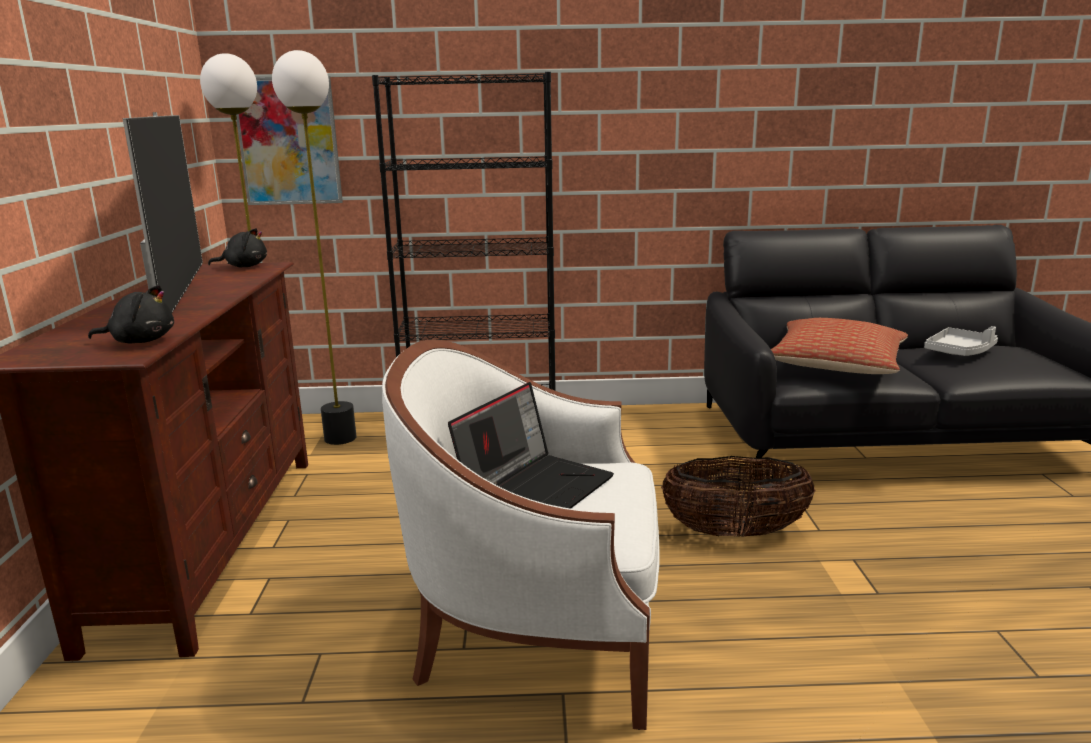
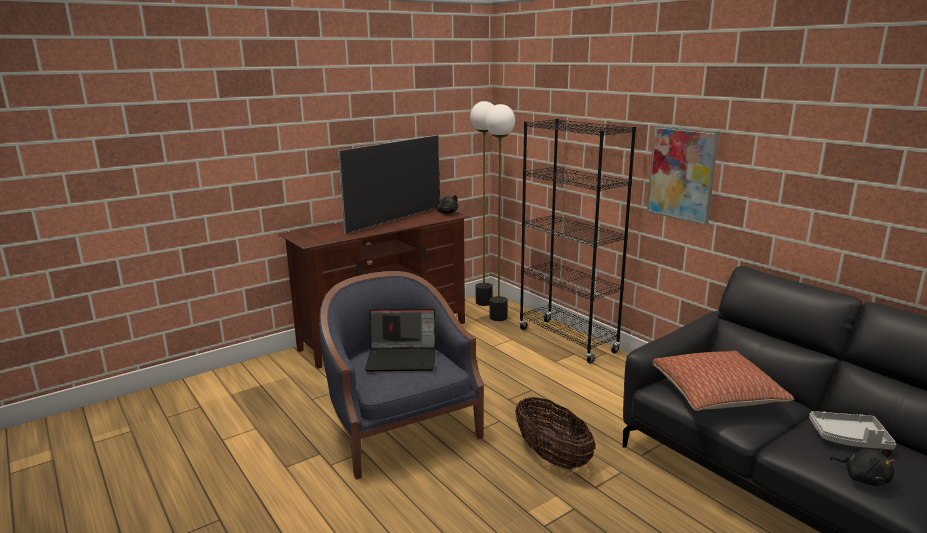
camera: 55 degrees right, 0 degrees up
(140, 341) = (326, 238): black plush toy -> black plush toy (863, 478)
(289, 141) = (518, 147): picture -> picture (681, 174)
(539, 629) = (400, 429): white armchair -> blue armchair

